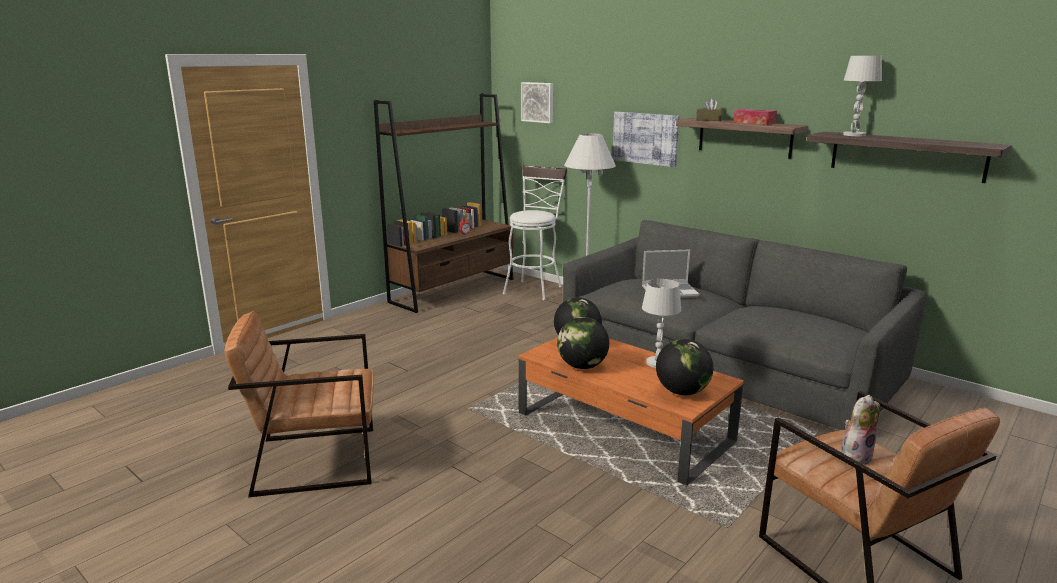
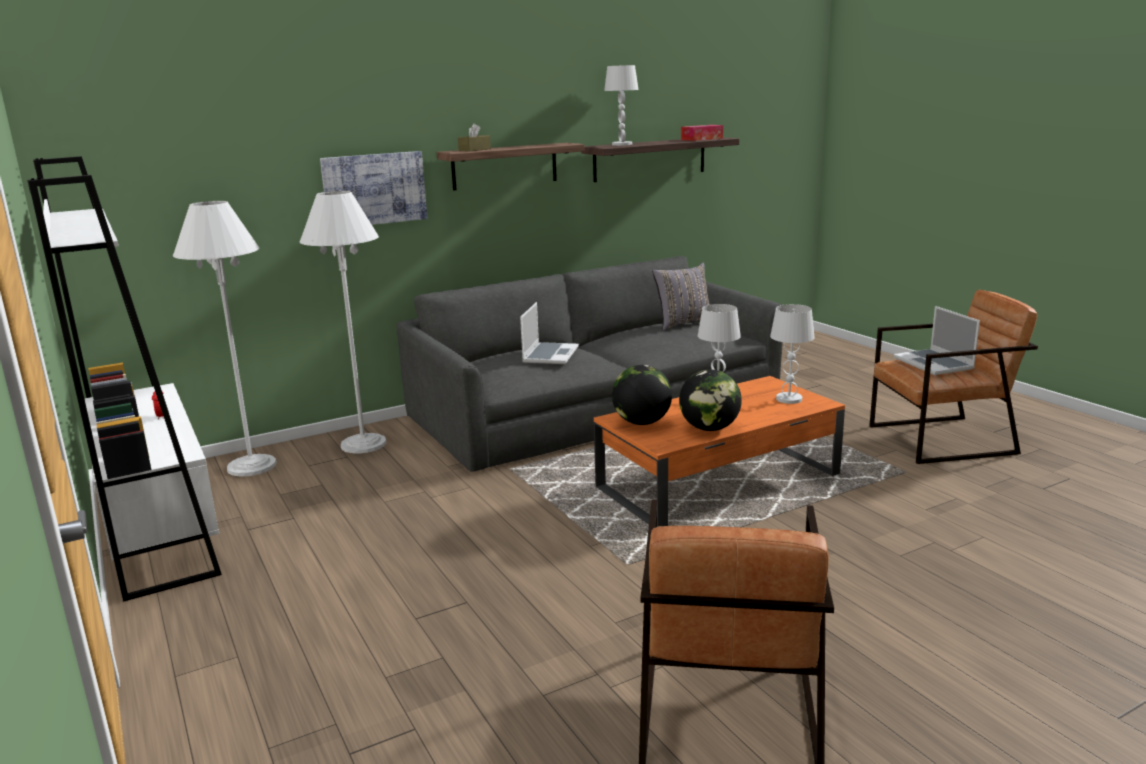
camera: 70 degrees left, 0 degrees up
(454, 290) = (159, 529): brown bookcase -> white bookcase
(534, 288) = (252, 466): white stool -> white floor lamp
(538, 102) = (154, 162): picture -> none
(682, 392) = (788, 399): globe -> white table lamp
(754, 123) = (525, 146): tissue box -> tissue box (702, 139)
(822, 323) = (682, 324): none -> grey pillow
(855, 456) = (935, 364): plush toy -> laptop

